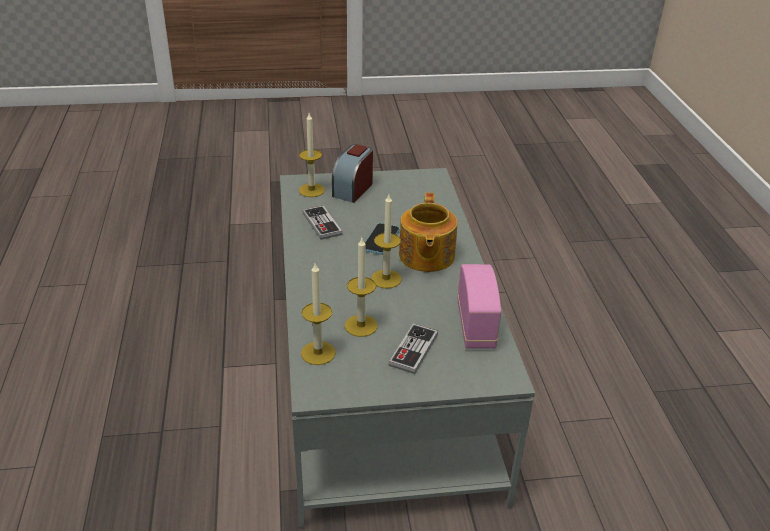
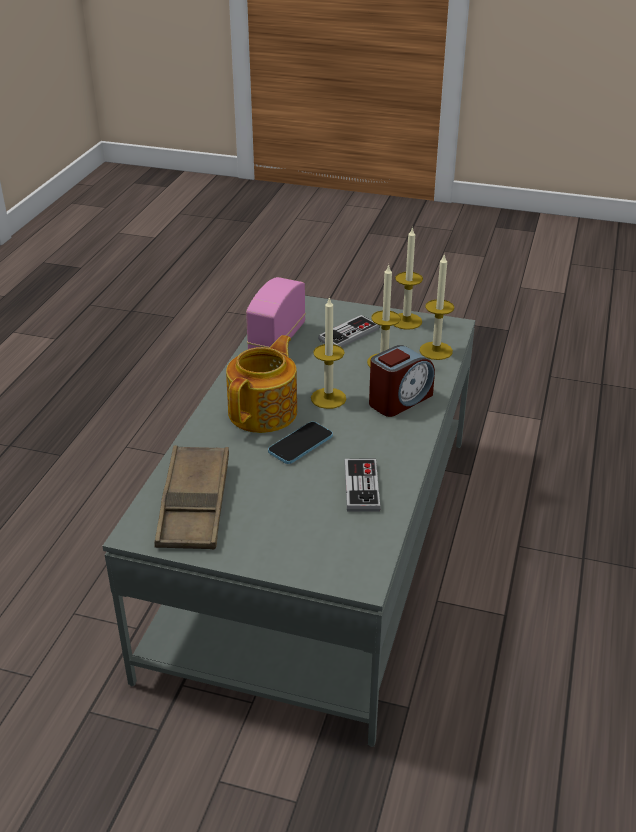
camera: 155 degrees left, 0 degrees up
(311, 190) = (345, 553): candle -> candle (406, 321)
(353, 189) = (281, 538): alarm clock -> alarm clock (399, 400)
(416, 193) = (194, 504): none -> brown tray

